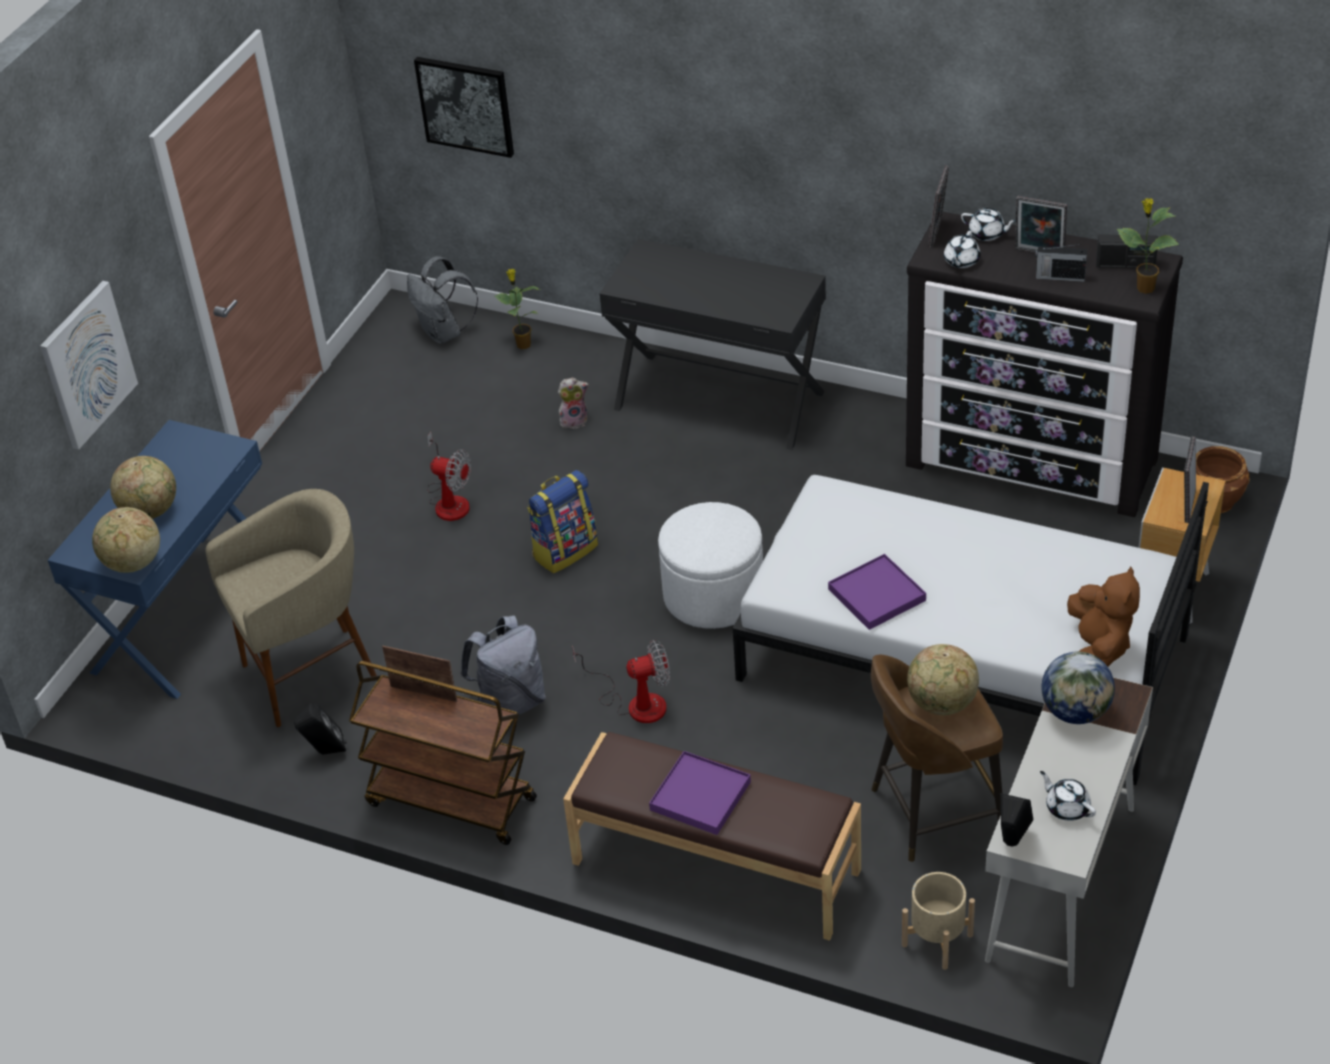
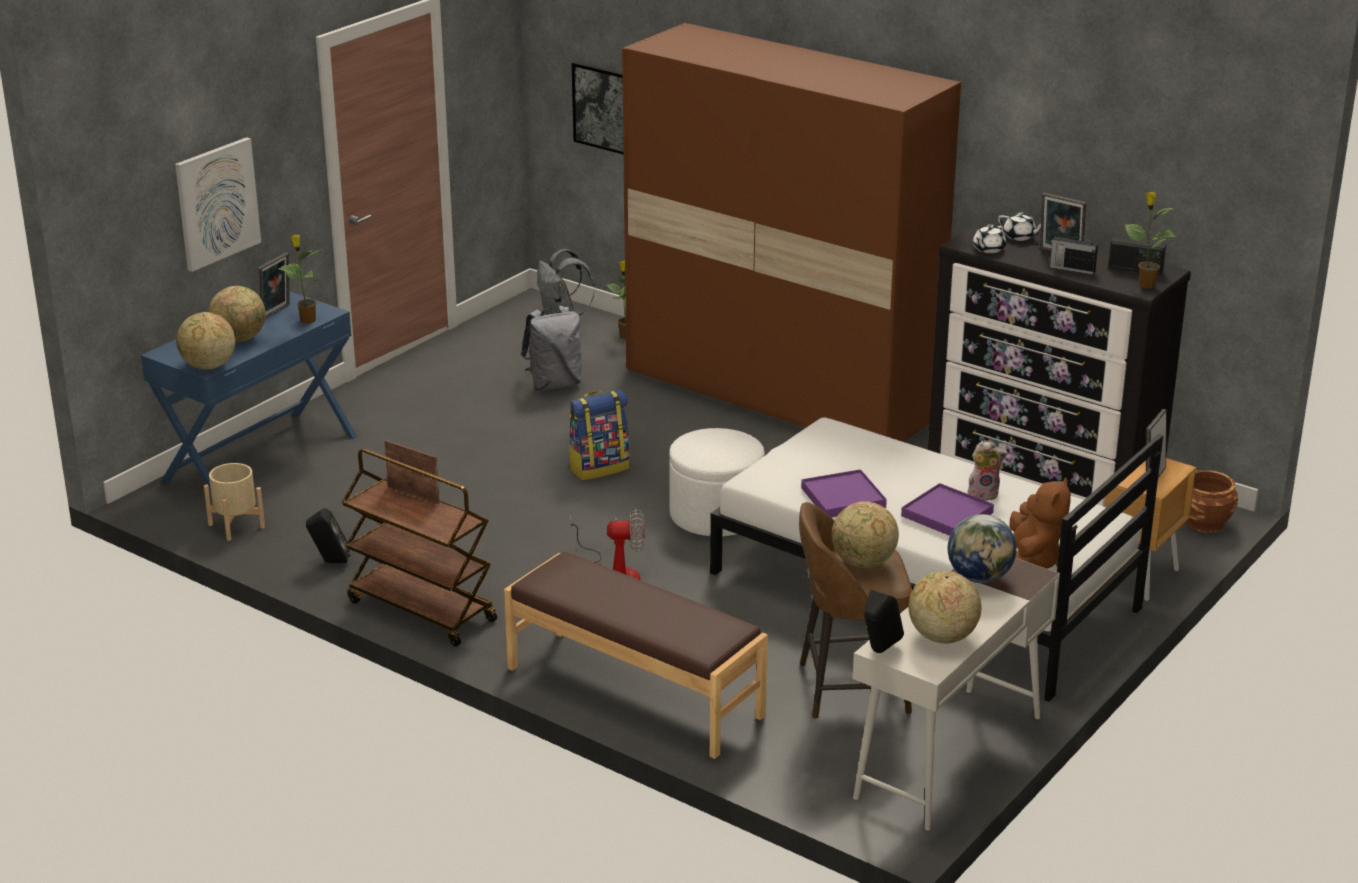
camera: 10 degrees right, 15 degrees down
(214, 465) = (307, 320): none -> potted plant
(311, 674) = (344, 512): beige stool -> none
(449, 500) = (515, 422): fan -> none
(510, 703) = (504, 556): grey backpack -> grey backpack (554, 384)
(574, 420) = (647, 388): plush toy -> plush toy (983, 494)
(700, 796) = (624, 603): purple tray -> purple tray (947, 514)
(720, 399) = (780, 393): black desk -> brown wardrobe
(937, 940) = (814, 776): beige planter -> beige planter (236, 526)
(938, 233) = (976, 231): picture frame -> picture frame (276, 313)
(1067, 807) = (942, 637): white teapot -> globe

